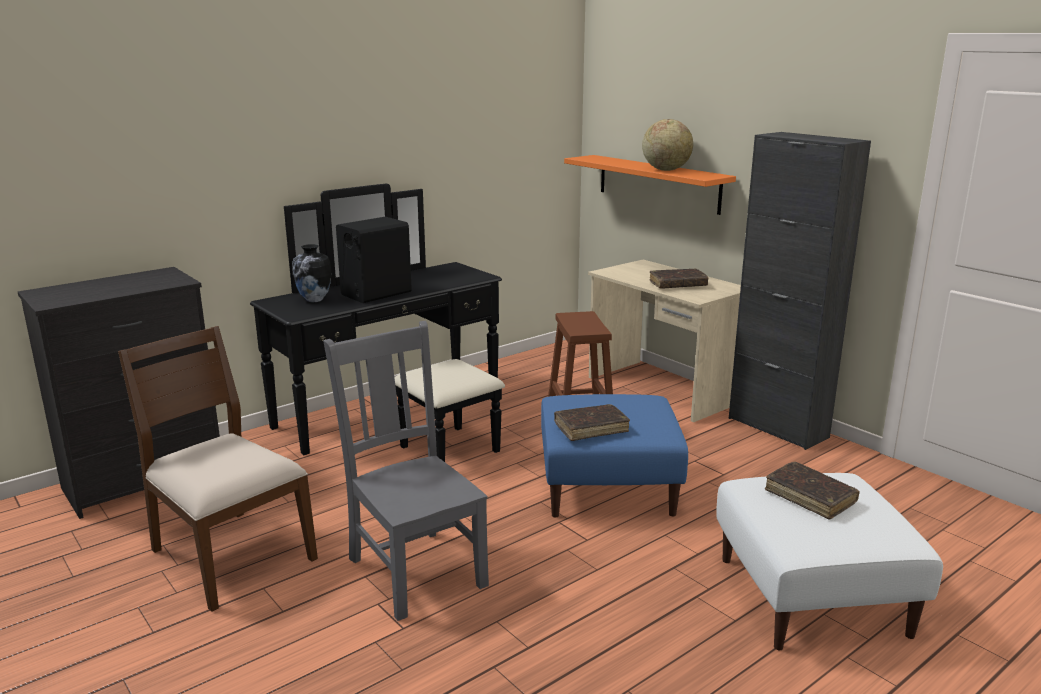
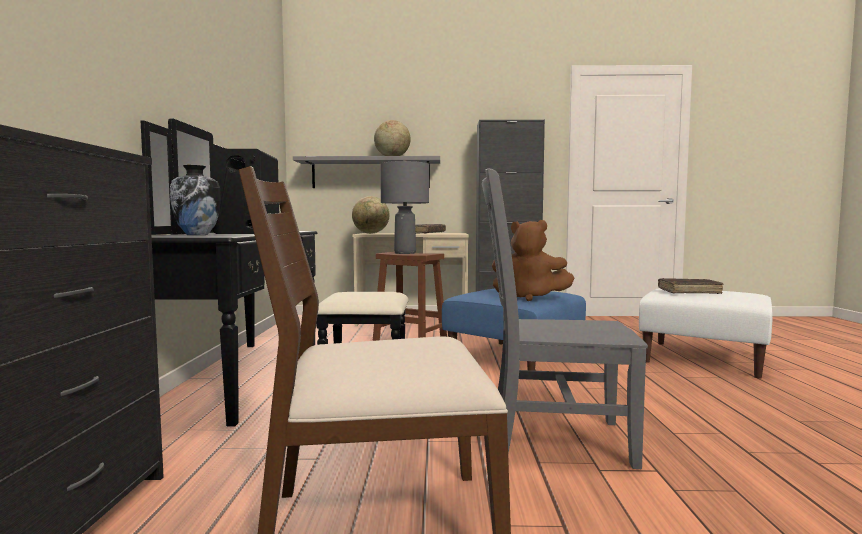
camera: 50 degrees left, 15 degrees down
(580, 321) = (405, 253): none -> grey table lamp
(591, 428) = (529, 297): brown book -> brown plush toy
(623, 270) = (371, 233): none -> globe
(658, 183) = (370, 174): orange shelf -> grey shelf

